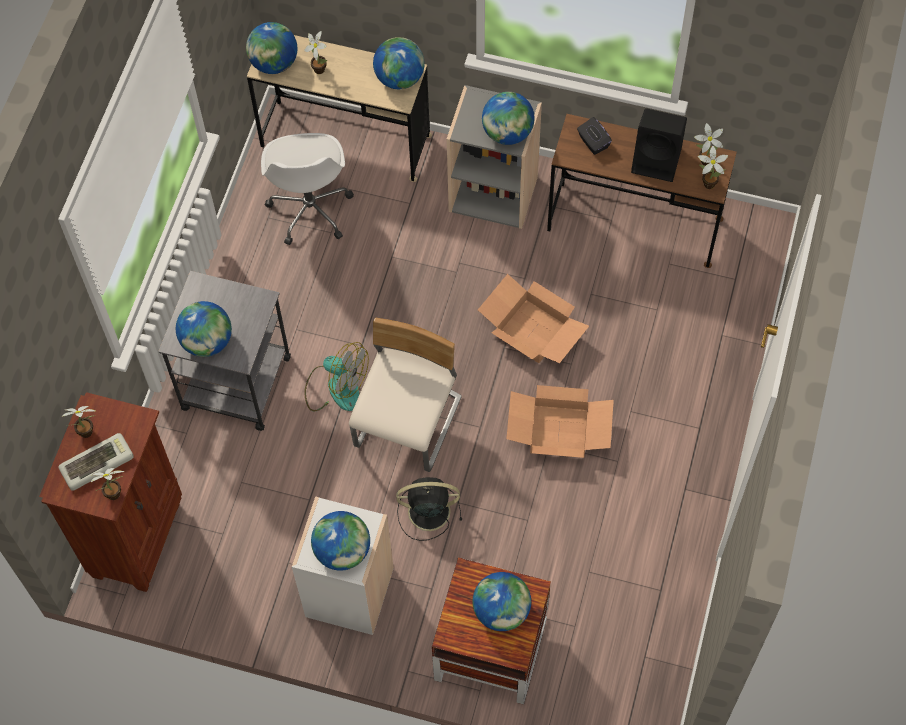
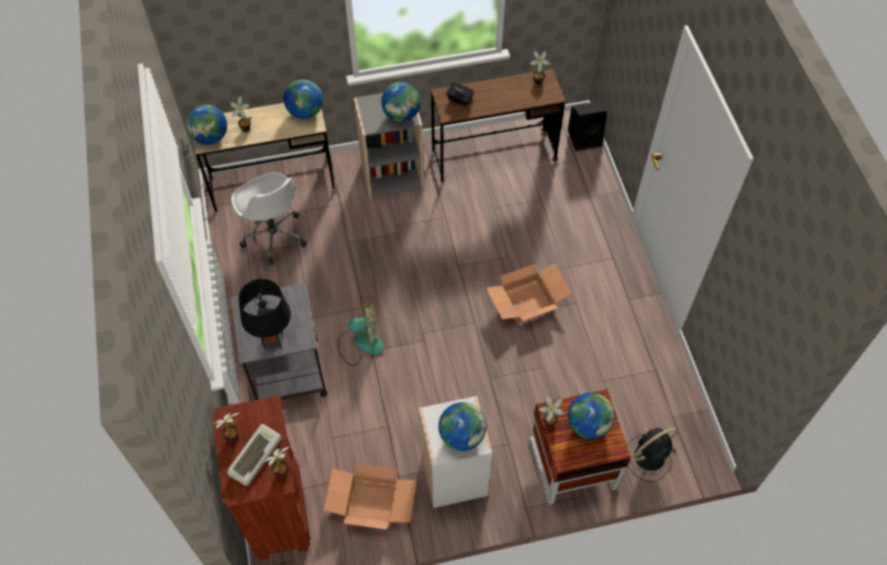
camera: 30 degrees left, 5 degrees down
(207, 341) = (273, 339): globe -> black table lamp
(409, 423) = (426, 343): beige chair -> none
(427, 511) = (473, 394): black fan -> black fan (648, 457)
(531, 331) = (469, 247): cardboard box -> cardboard box (371, 503)
(658, 160) = (507, 93): black speaker -> black speaker (585, 137)
(707, 183) = (547, 94): potted plant -> potted plant (547, 422)

